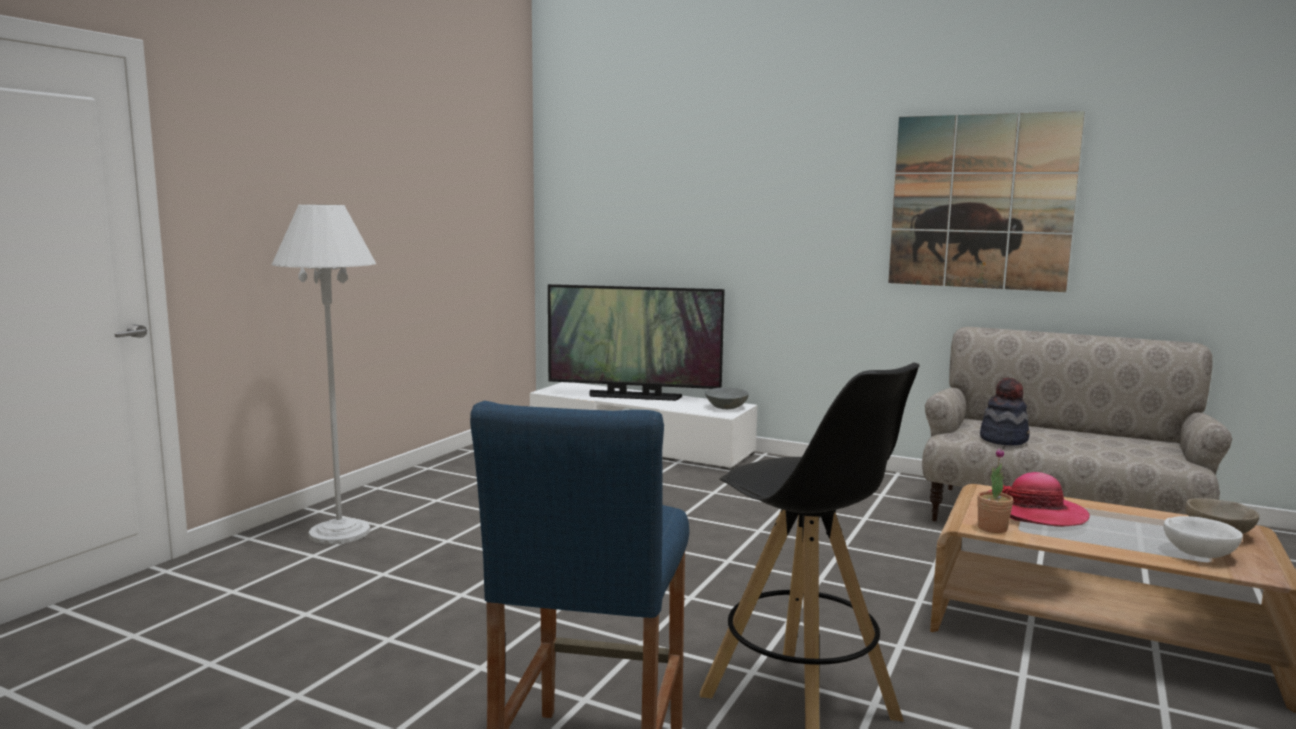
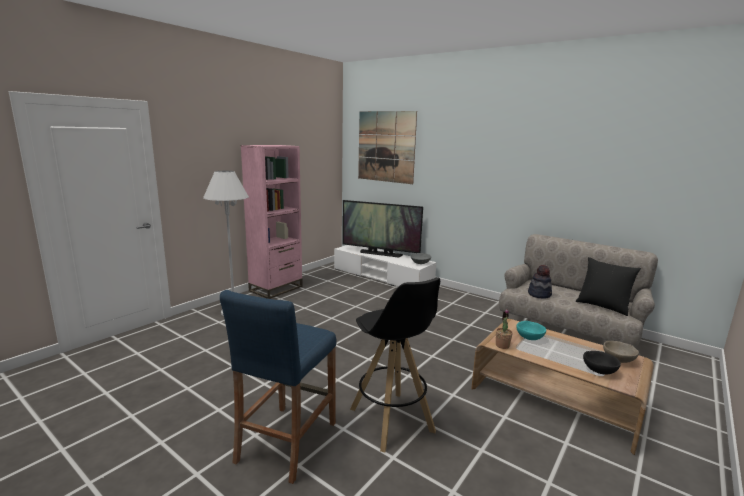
camera: 10 degrees right, 5 degrees up
(418, 482) = (276, 289): none -> pink bookcase
(980, 202) = (546, 172): picture -> picture (386, 146)
(1034, 512) = (530, 338): hat -> turquoise bowl
(1131, 451) = (603, 306): none -> black pillow
(1199, 554) = (599, 371): white bowl -> black bowl

